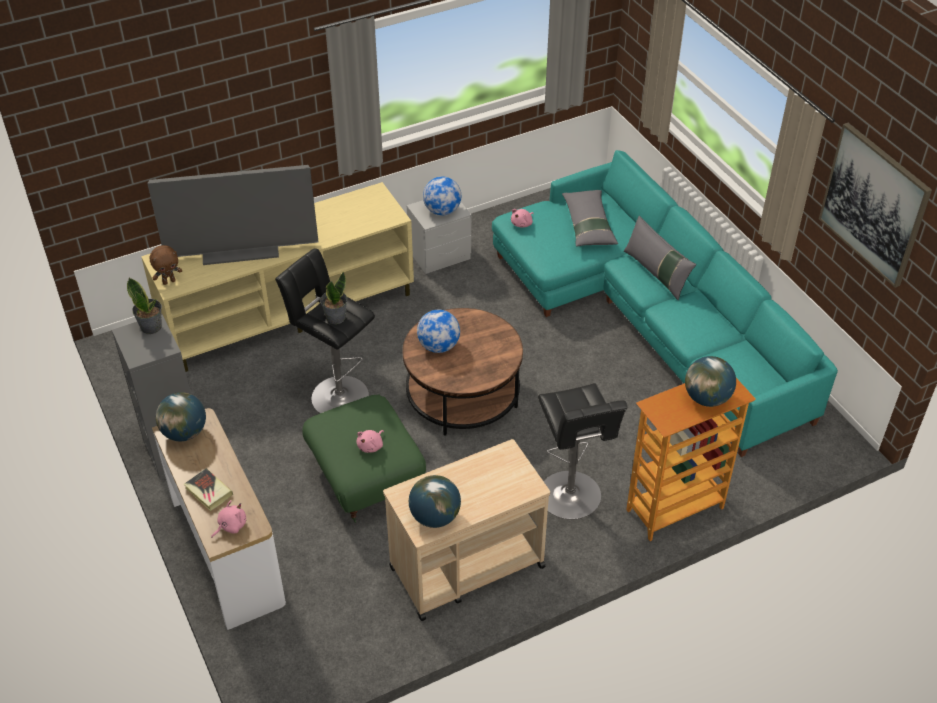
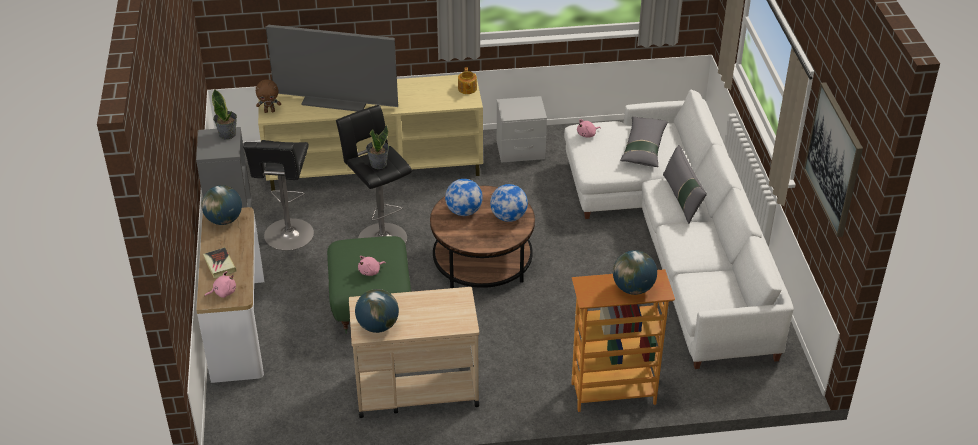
camera: 20 degrees right, 5 degrees down
(382, 203) = (467, 89): none -> teapot
(442, 211) = (523, 110): globe -> globe (508, 217)
(571, 498) = (530, 362): black stool -> black stool (288, 237)
(648, 316) = (676, 239): turquoise sofa -> white sofa

